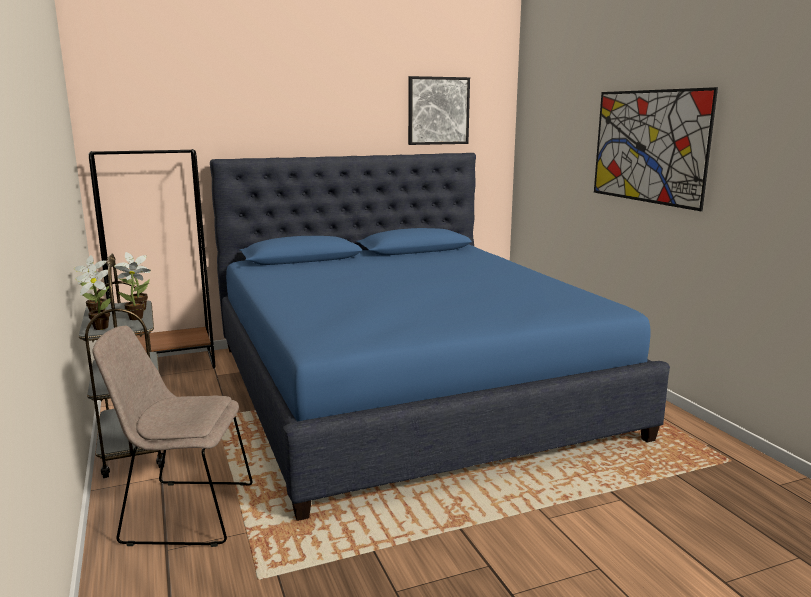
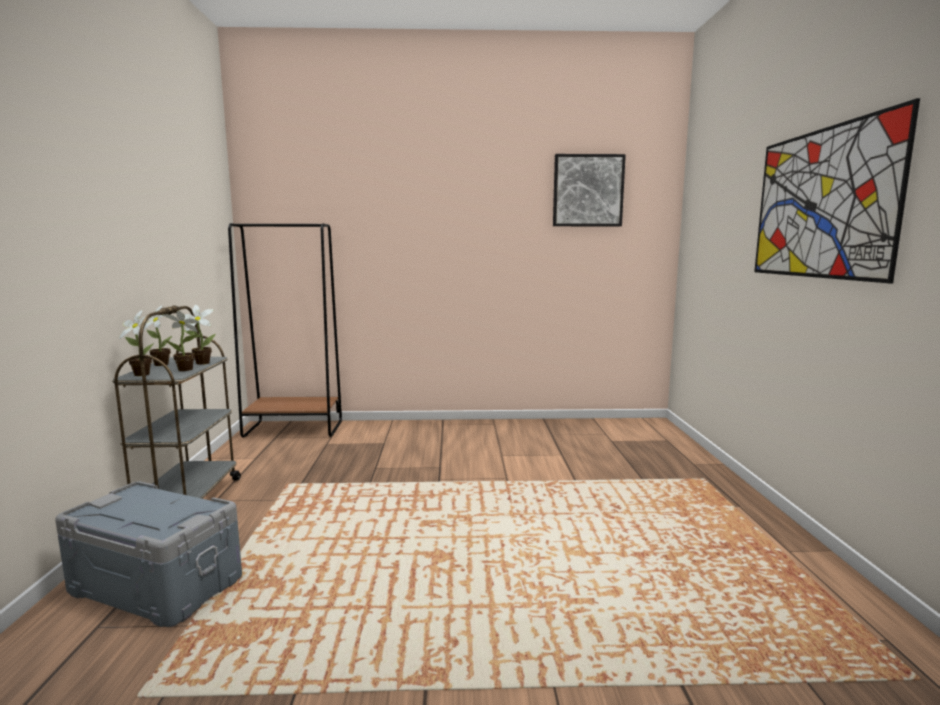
camera: 20 degrees right, 5 degrees down
(184, 512) = (158, 584): beige chair -> grey storage box
(407, 388) = (498, 484): blue bed -> none

